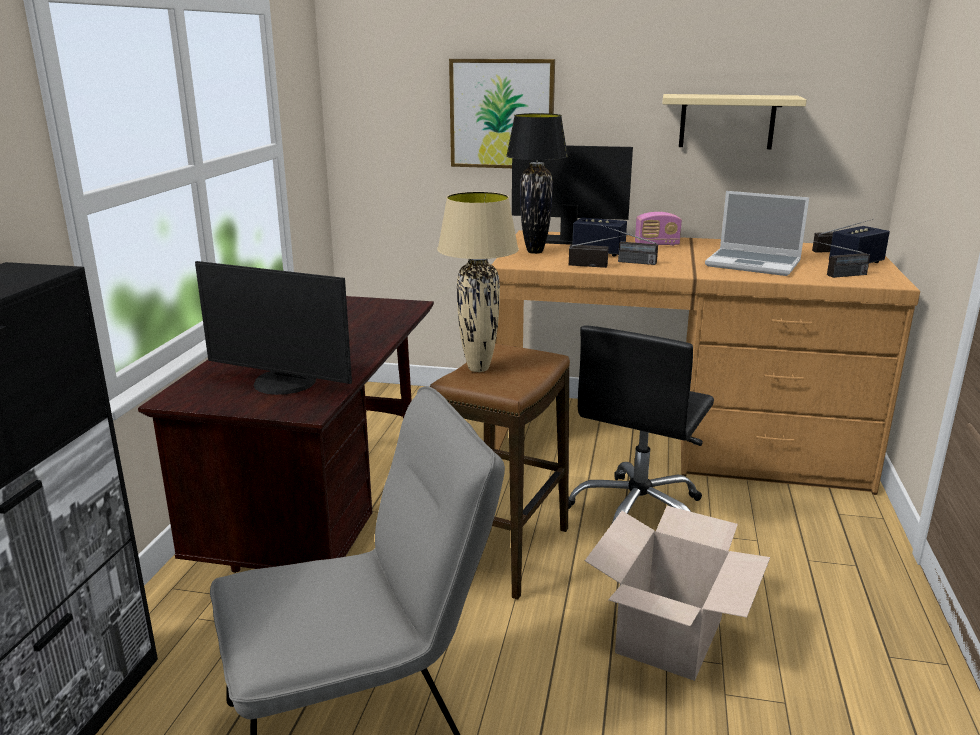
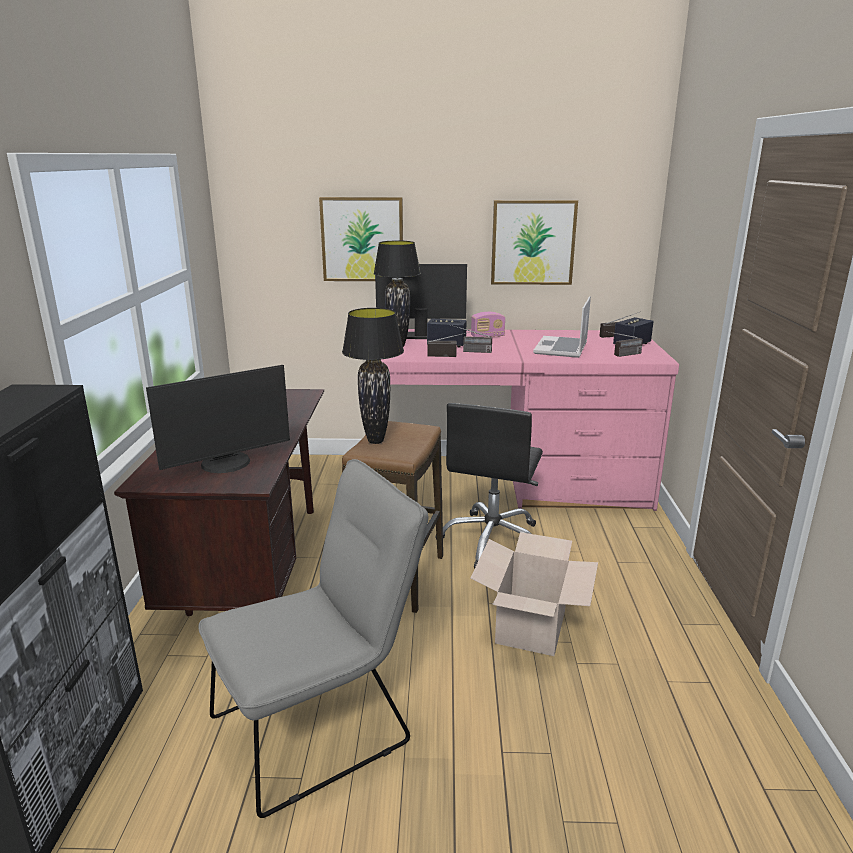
camera: 10 degrees left, 0 degrees up
(283, 384) = (227, 464): monitor -> monitor turned 45 degrees counterclockwise
(478, 369) = (375, 441): beige table lamp -> black table lamp
(675, 441) = (509, 483): brown desk -> pink desk
(727, 121) = (533, 242): beige shelf -> picture
(754, 264) = (562, 349): laptop -> laptop turned 90 degrees clockwise

